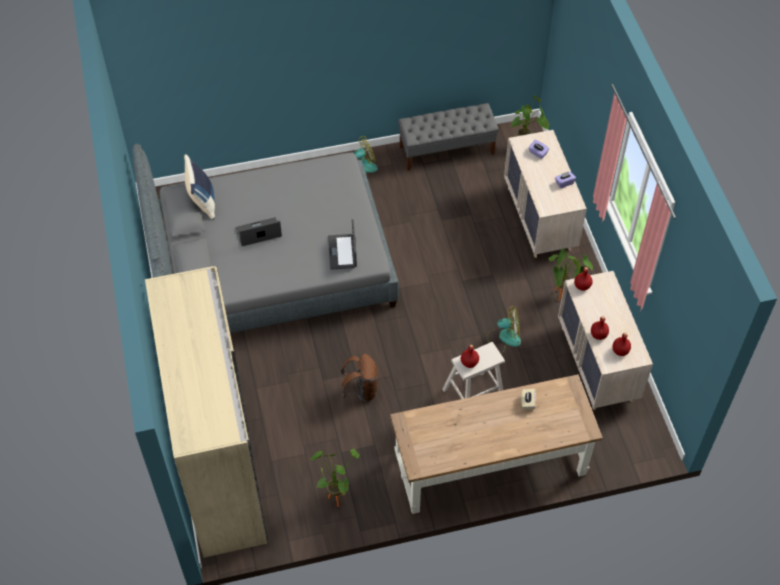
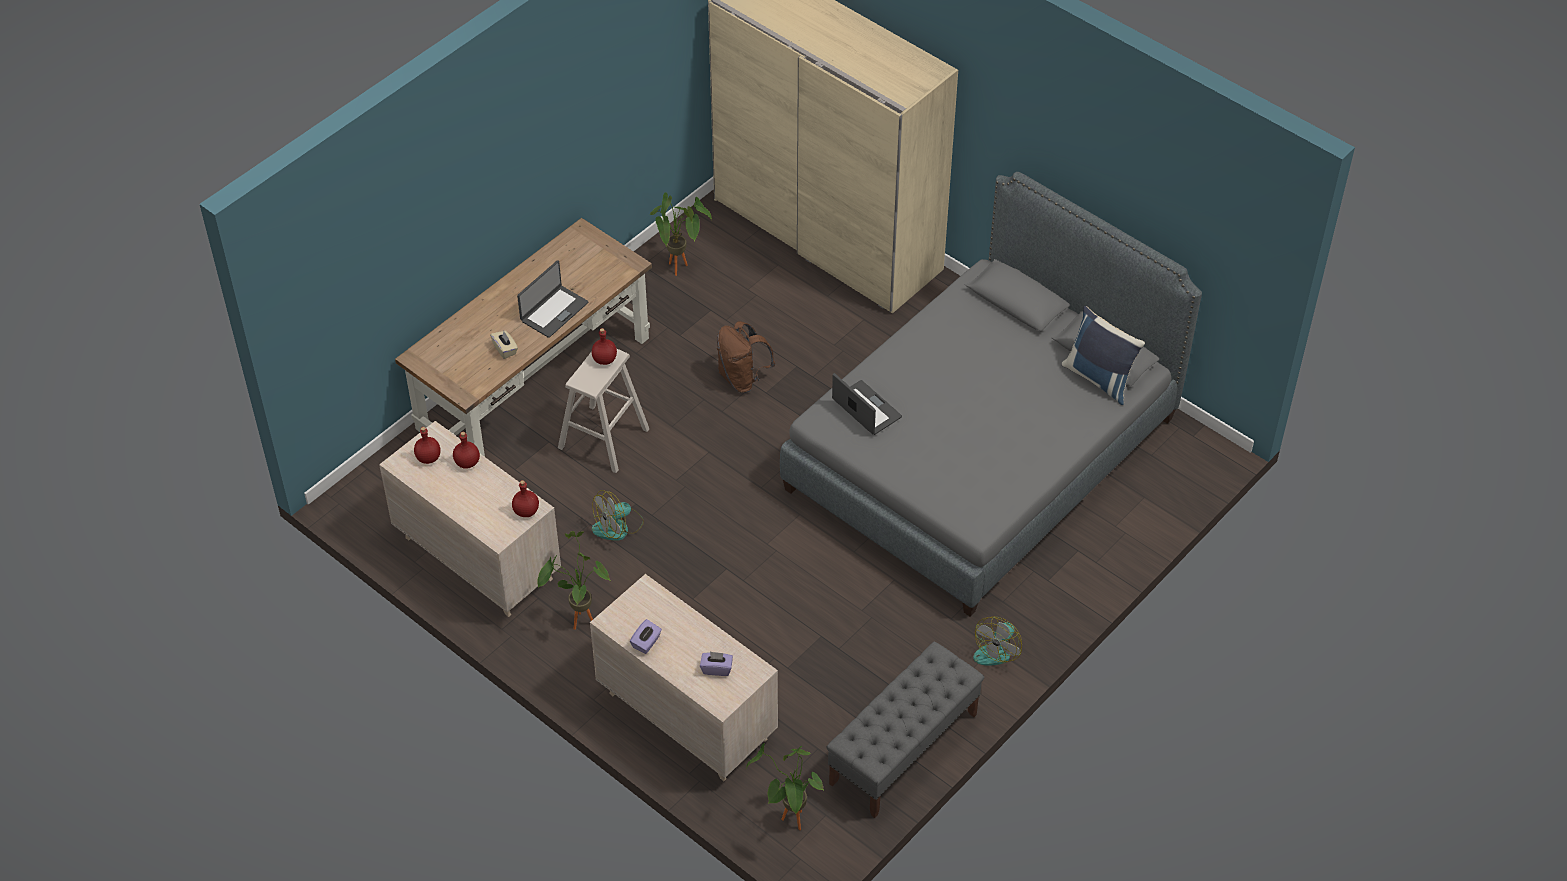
camera: 145 degrees right, 5 degrees down
(259, 233) = (989, 377): laptop -> laptop (553, 311)

